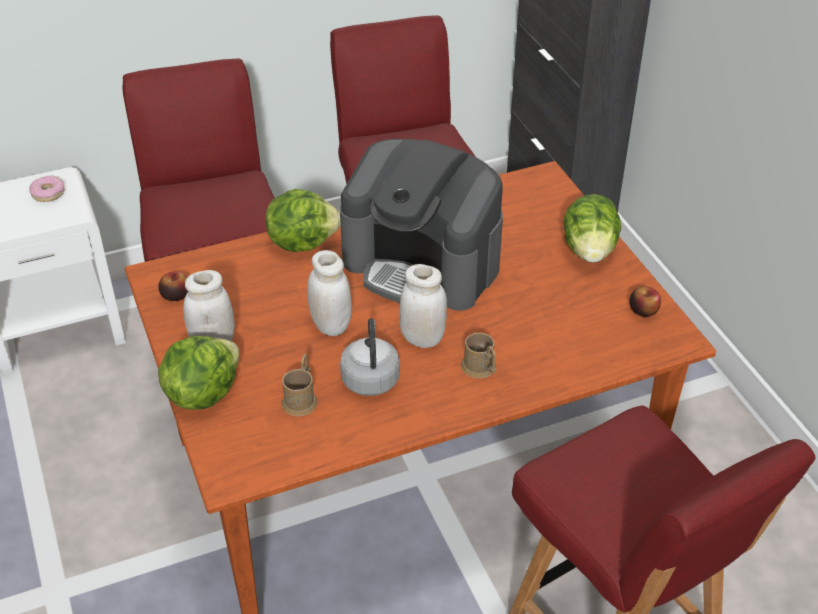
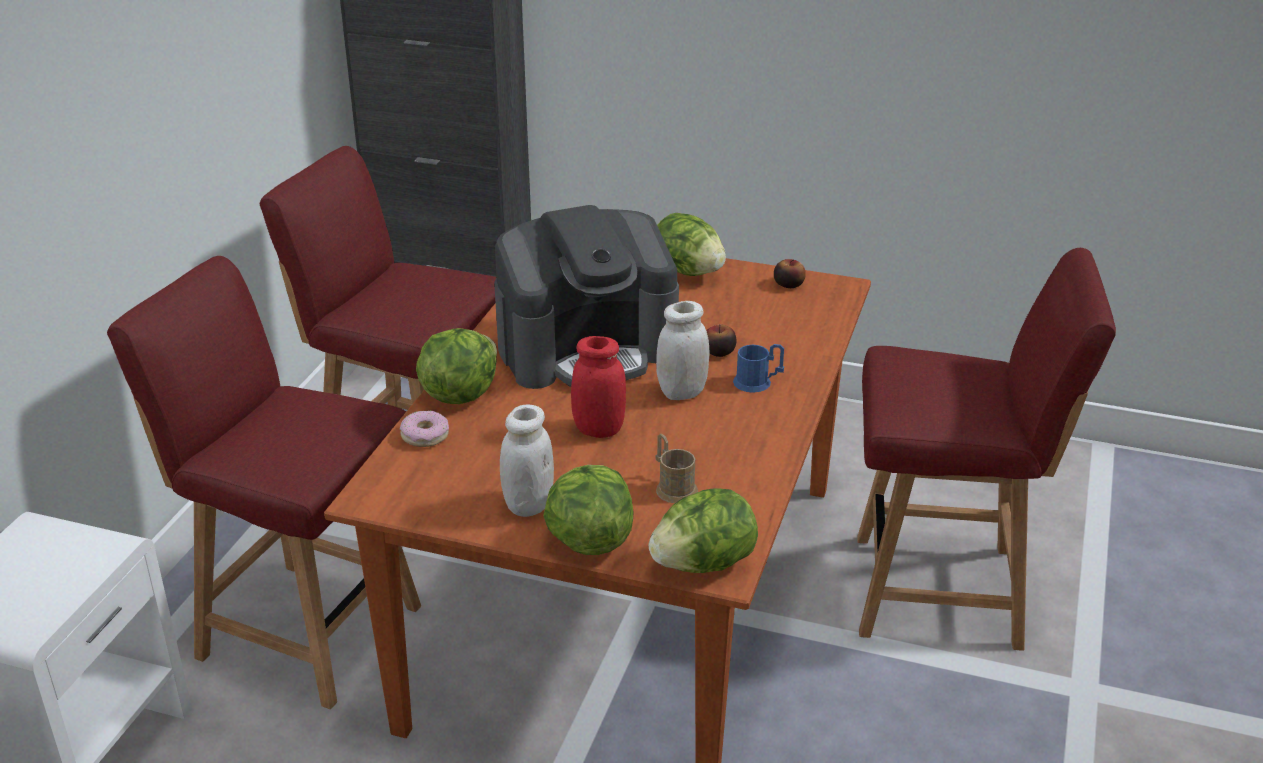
camera: 50 degrees left, 10 degrees down
(48, 193) = (43, 547): donut -> donut (425, 435)
(175, 295) = (422, 497): apple -> apple (719, 352)
(228, 462) = (703, 564): none -> lettuce
(331, 325) = (599, 429): white jar -> red jar
(370, 377) = (695, 439): grey kettle -> none
(481, 369) = (758, 382): brown mug -> blue mug

